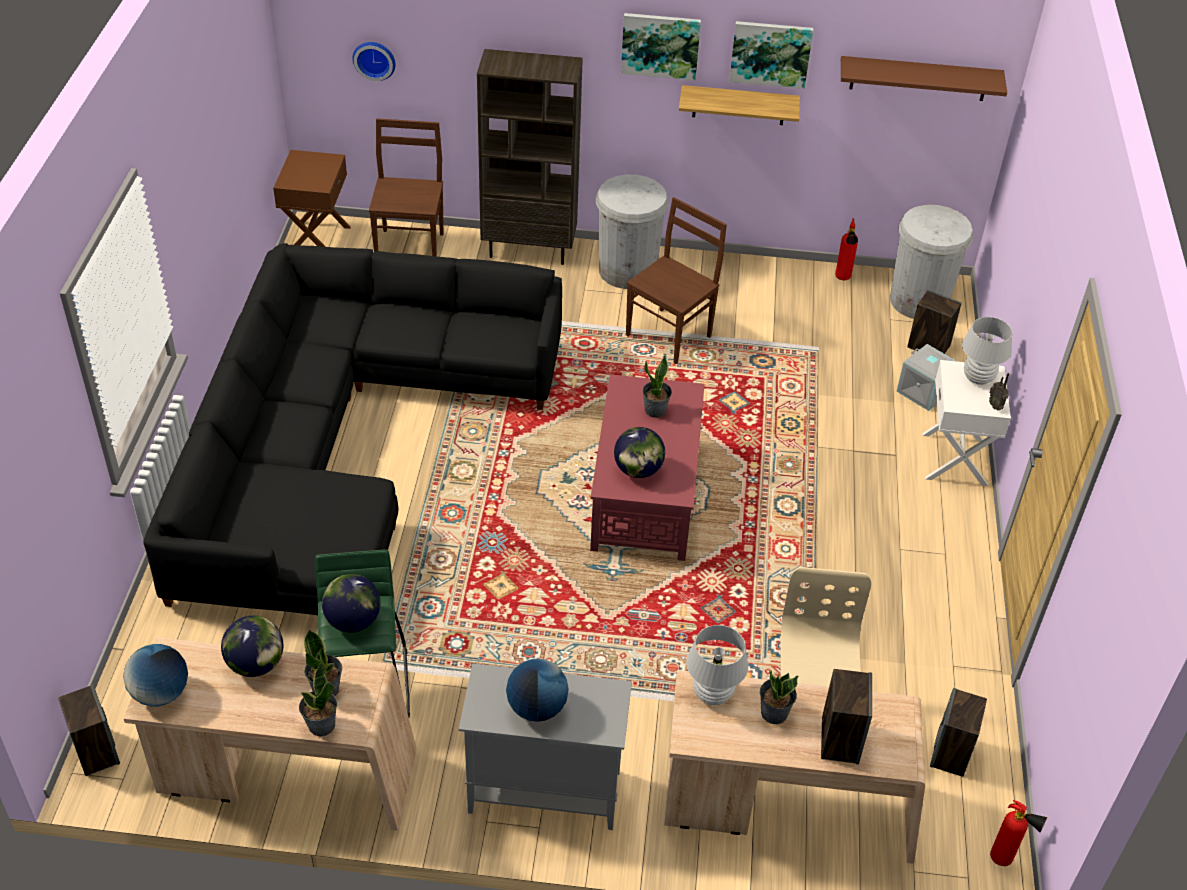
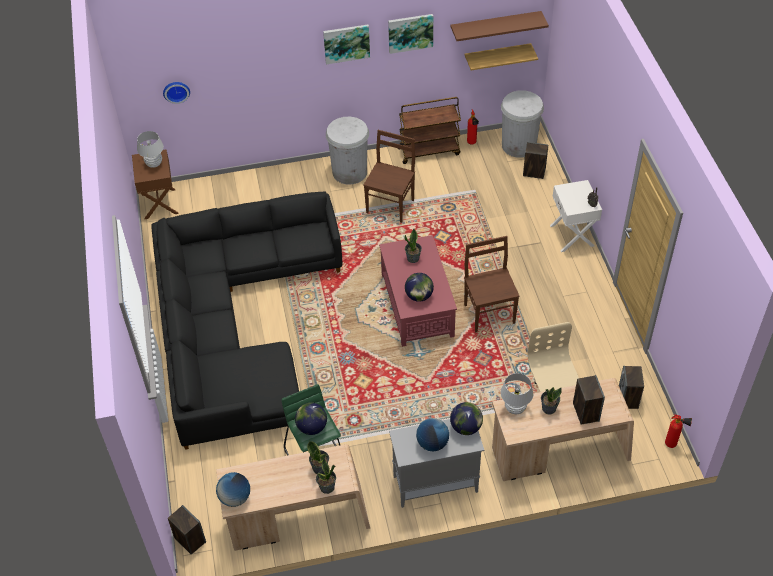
camera: 15 degrees left, 5 degrees up
(255, 664) = (277, 467): globe -> globe (465, 427)
(410, 246) = (217, 192): brown chair -> brown chair (489, 313)
(529, 249) = (287, 174): brown bookcase -> none
(739, 105) = (396, 64): shelf -> shelf (497, 56)
(768, 273) = (429, 151): none -> brown cart
(923, 392) = (541, 200): grey storage box -> none
(977, 378) = (577, 191): white table lamp -> white table lamp (154, 164)

